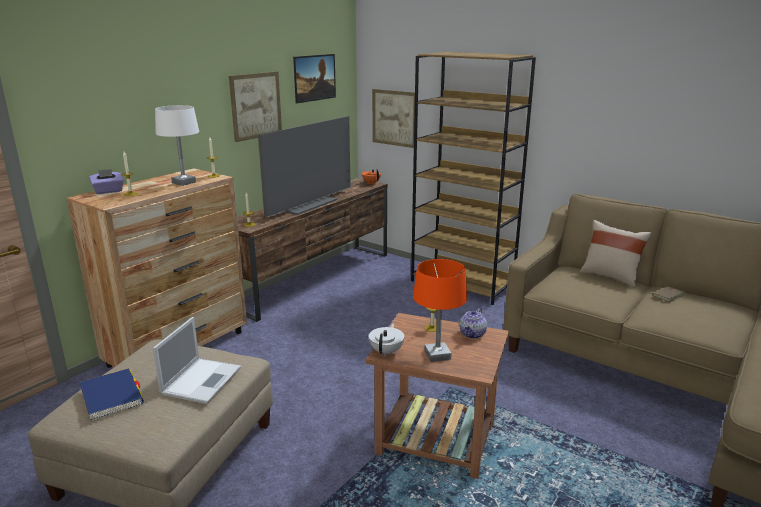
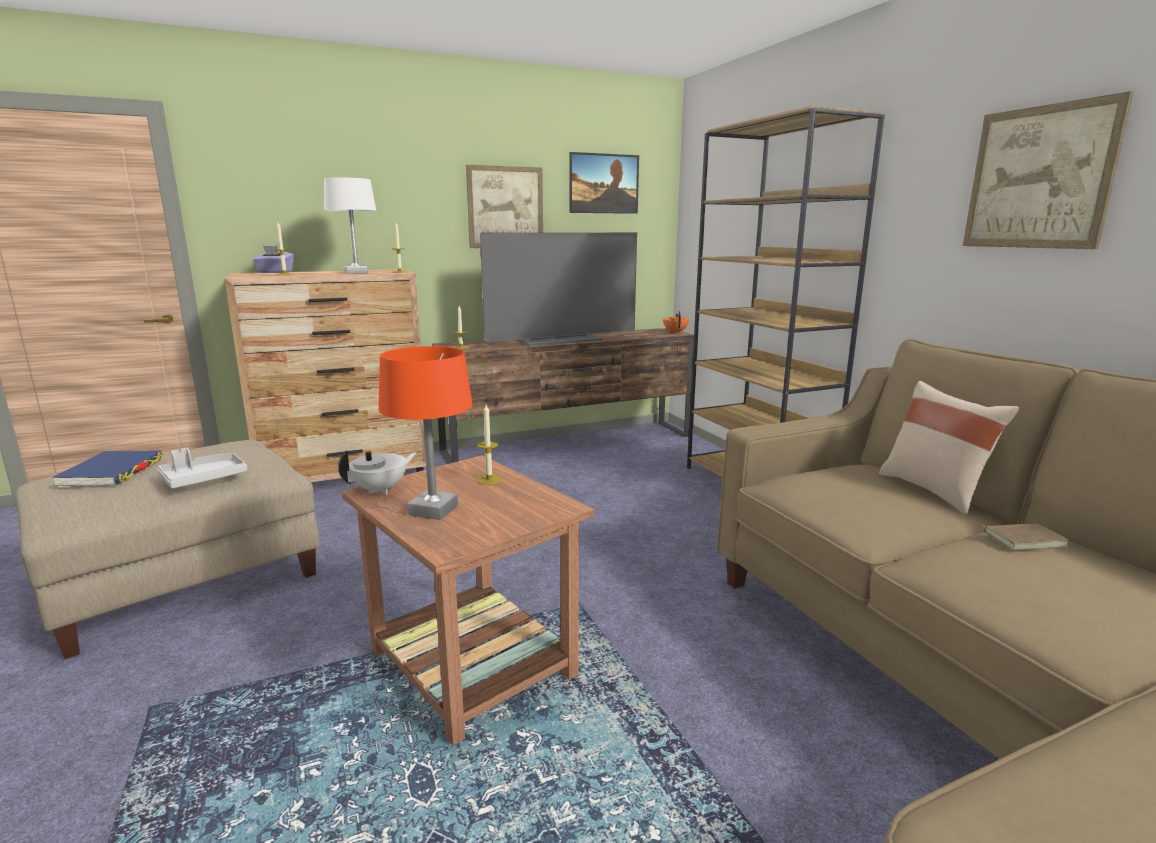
camera: 30 degrees right, 5 degrees down
(202, 380) = (203, 479): laptop -> grey tray
(394, 118) = (711, 242): picture -> picture (1039, 178)
(473, 334) = (530, 500): teapot -> none

